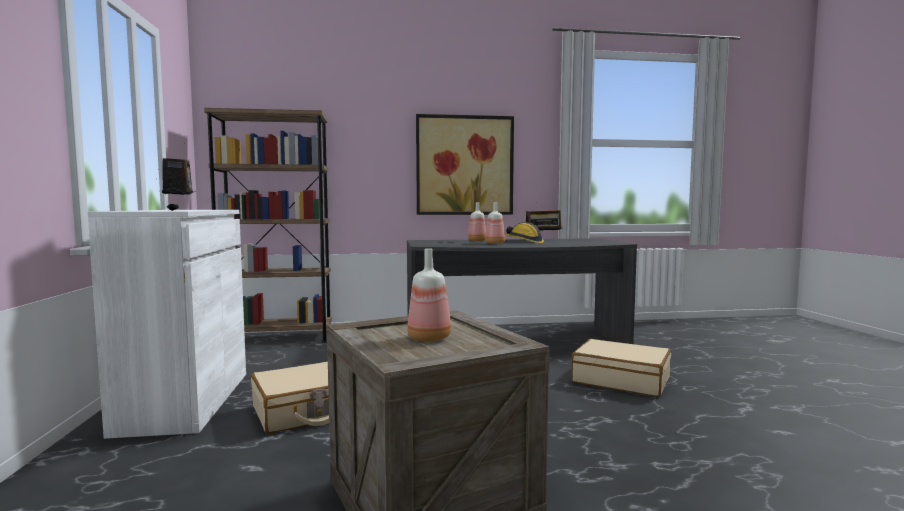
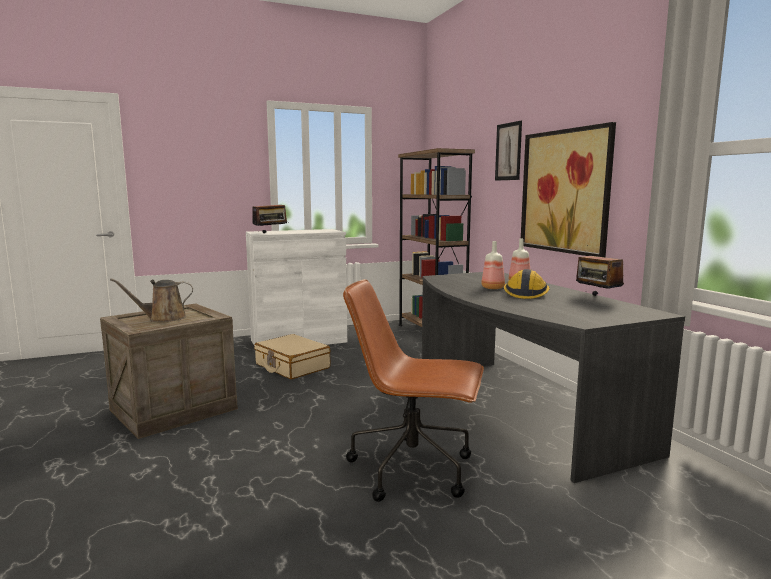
camera: 75 degrees right, 5 degrees up
(384, 126) = (508, 151): none -> picture
(430, 338) = (163, 318): bottle -> brown watering can
(621, 380) = (414, 469): beige suitcase -> brown office chair

